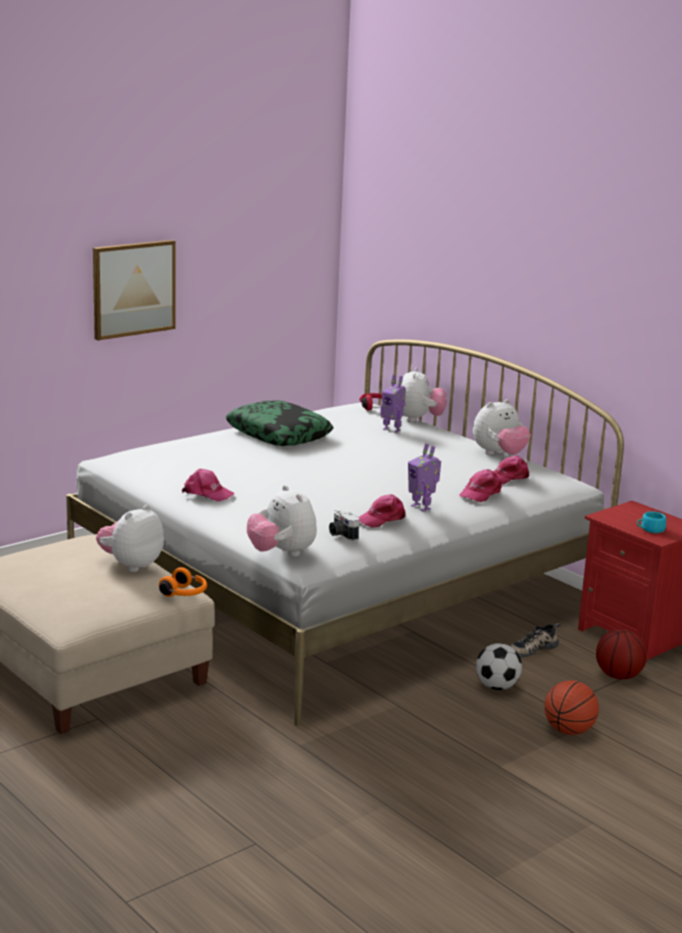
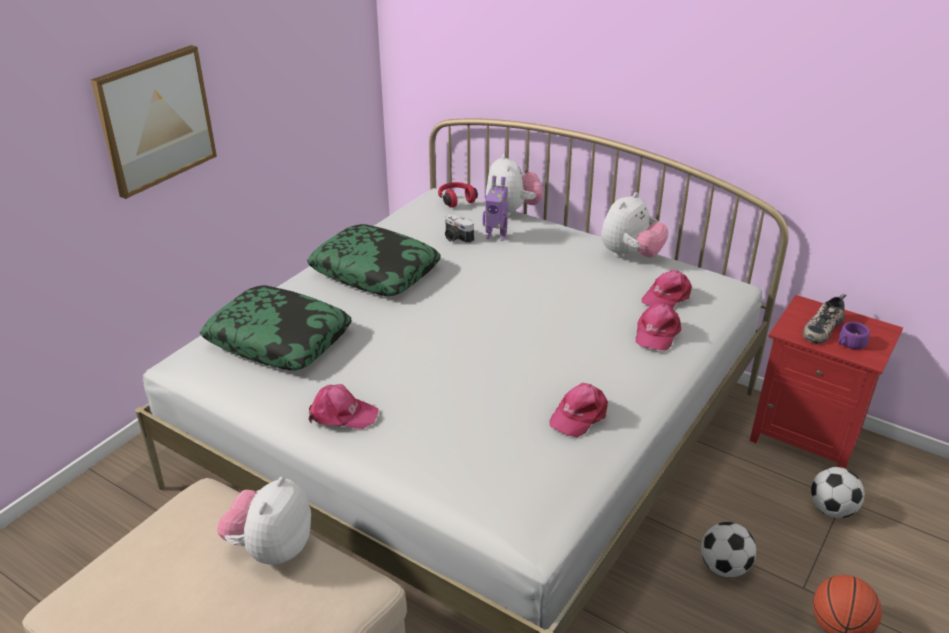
camera: 15 degrees left, 15 degrees up
(183, 455) = (279, 339): none -> pillow
(185, 594) = (367, 597): orange headphones -> none
(282, 553) = (494, 525): plush toy -> none
(341, 534) = (549, 463): camera -> camera (456, 238)
(422, 507) = (609, 377): toy robot -> none
(533, 648) = (723, 485): shoe -> shoe (822, 327)
(619, 676) = (832, 510): basketball -> football
(650, 529) = (849, 344): turquoise cup -> purple cup

